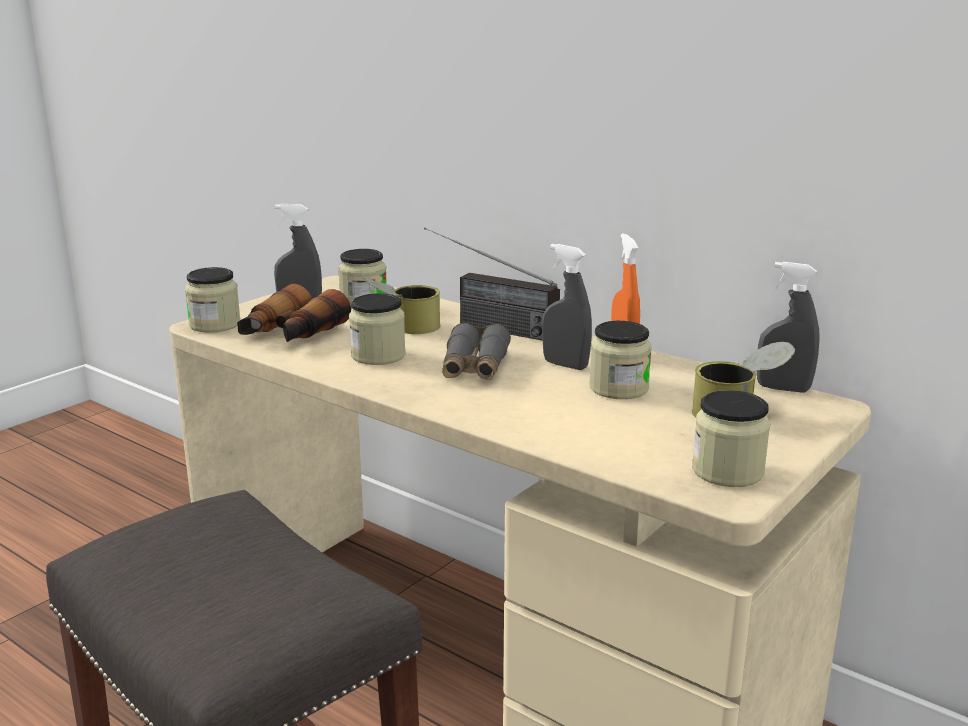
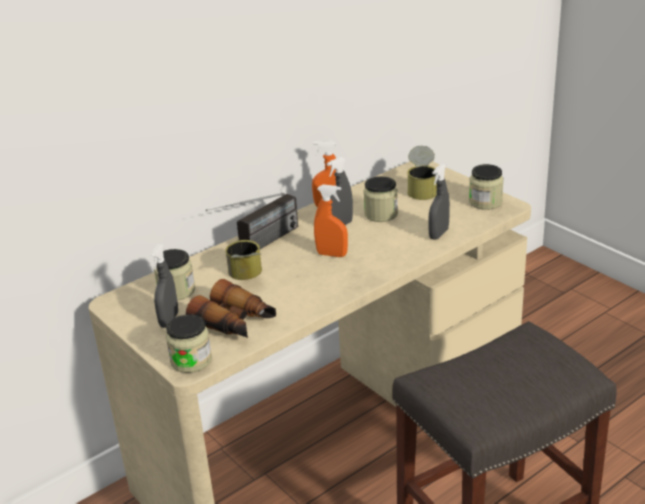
camera: 75 degrees left, 10 degrees up
(378, 355) = (296, 287): jar -> none
(474, 367) = (332, 254): grey binoculars -> orange spray bottle
(783, 388) = (396, 172): grey spray bottle -> grey spray bottle (438, 234)

